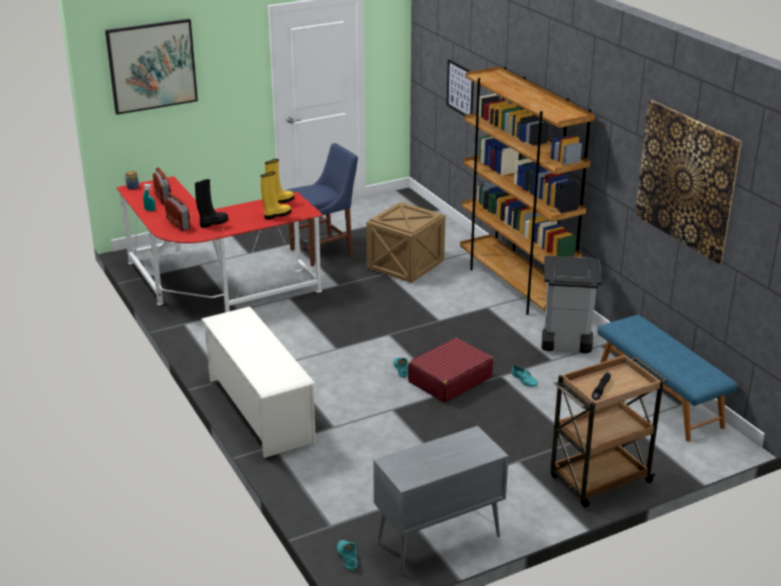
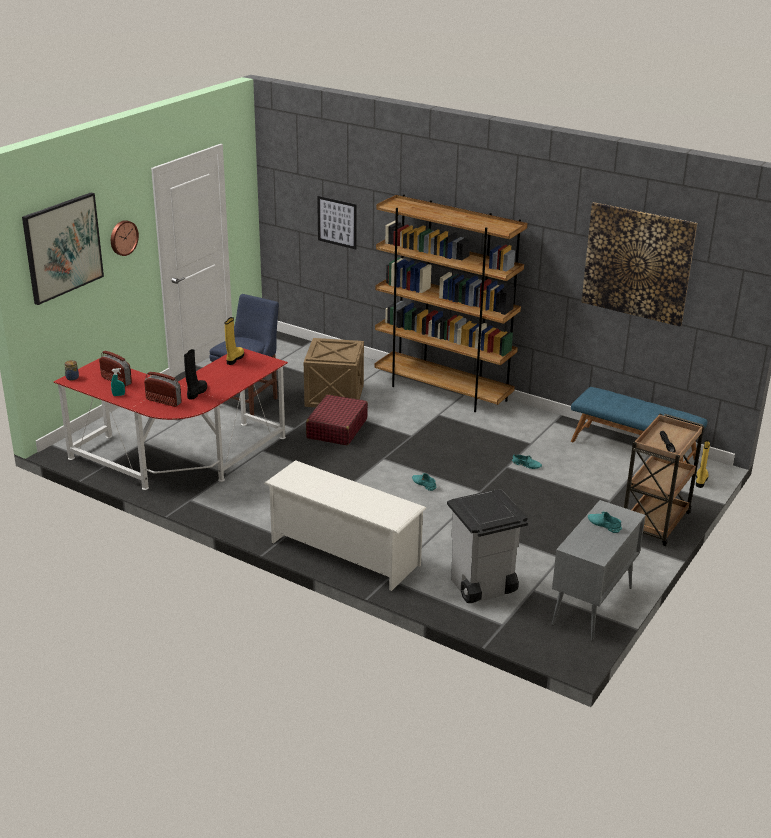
camera: 30 degrees left, 0 degrees up
(226, 68) = (123, 237): none -> wall clock
(277, 215) = (247, 372): yellow boot -> yellow boot (701, 480)
(347, 557) = (540, 643): turquoise shoe -> turquoise shoe (603, 525)
(449, 380) = (471, 481): red suitcase -> red suitcase (336, 429)
(565, 343) = (527, 427): grey trash can -> grey trash can (482, 588)

